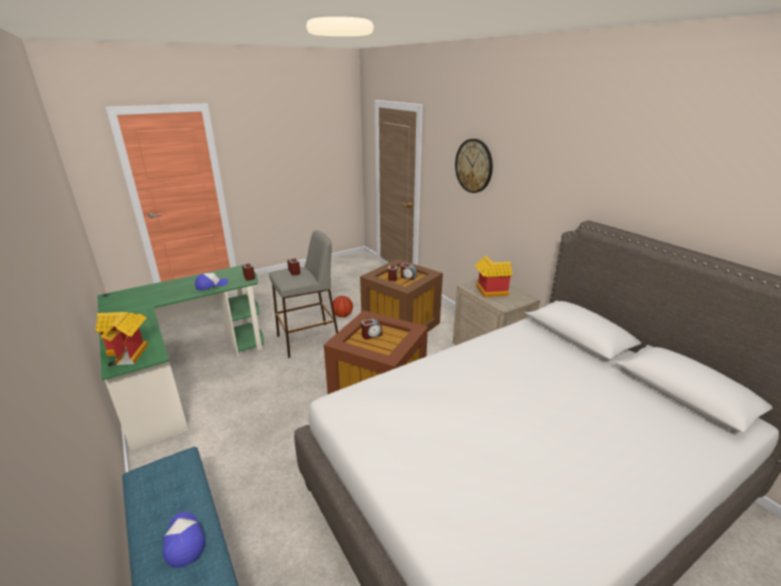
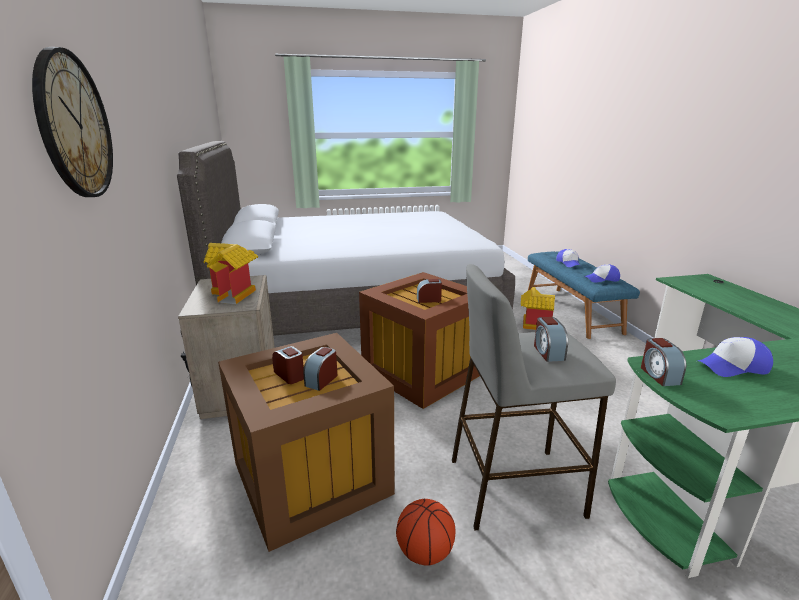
camera: 160 degrees left, 5 degrees down
(130, 353) = (711, 285): toy house -> toy house (532, 325)
(165, 477) = (602, 279): none -> cap

